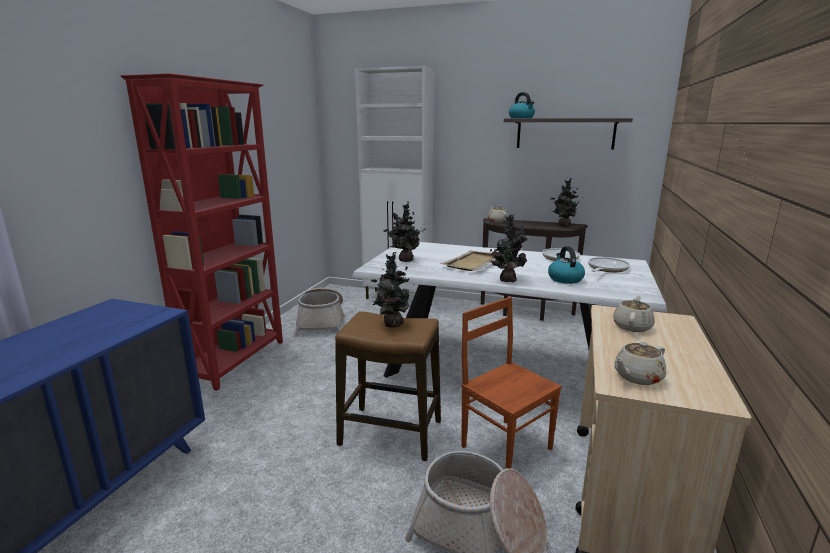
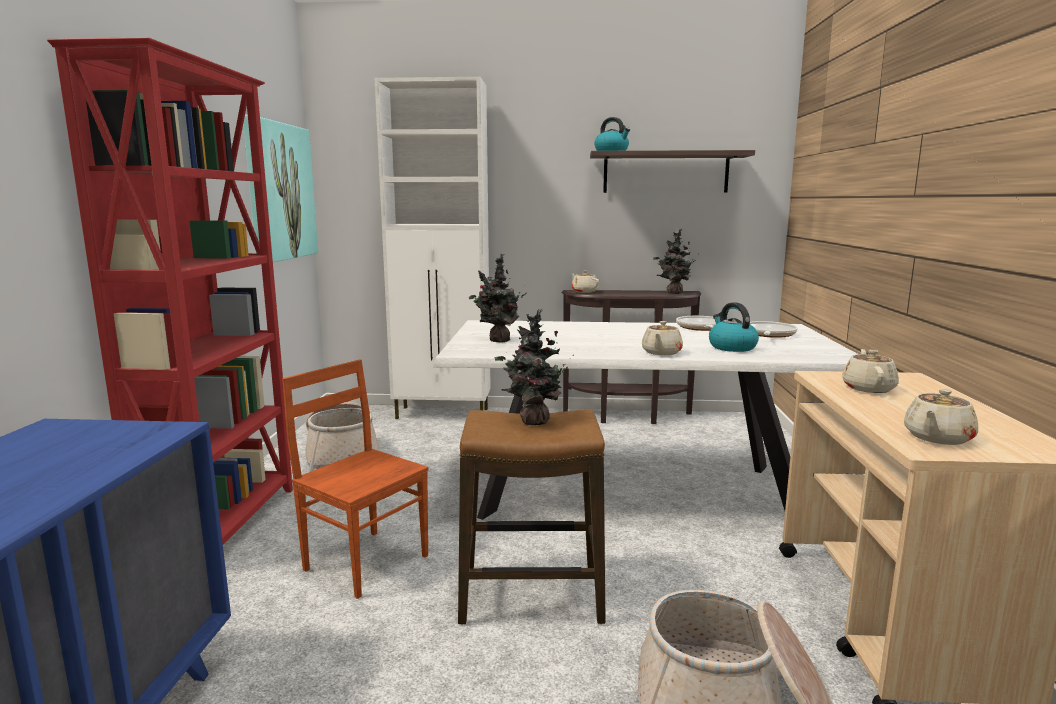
camera: 15 degrees left, 5 degrees down
(293, 147) = (280, 192): none -> picture
(473, 263) = (595, 338): beige tray -> none
(506, 446) = (701, 585): brown chair -> brown chair (366, 561)
(507, 280) = (661, 353): potted plant -> beige teapot

